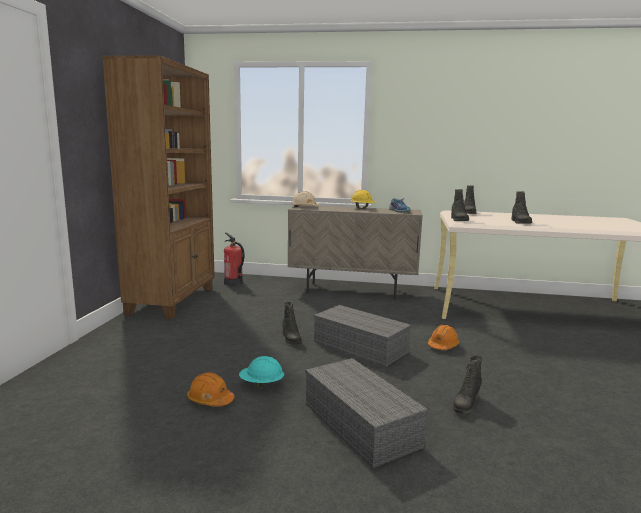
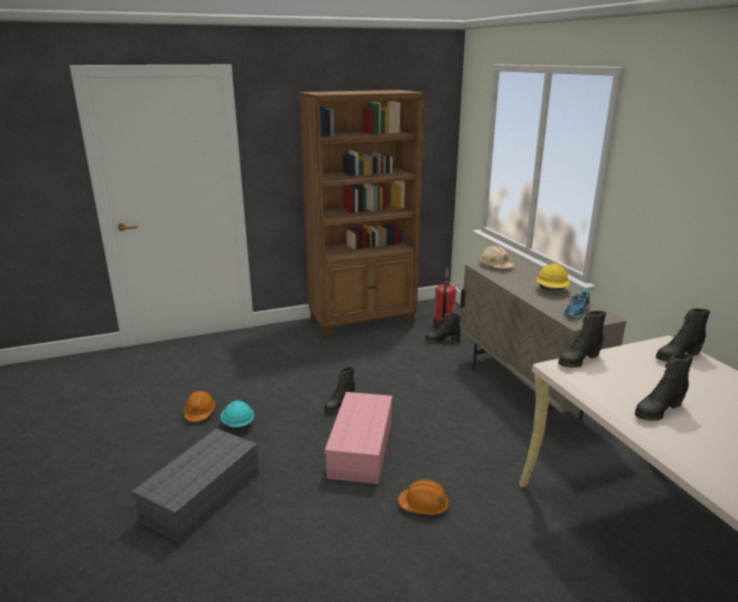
camera: 60 degrees right, 10 degrees up
(362, 347) = (362, 449): grey storage box -> pink storage box
(465, 404) = (280, 555): black boot -> black boot (442, 340)

